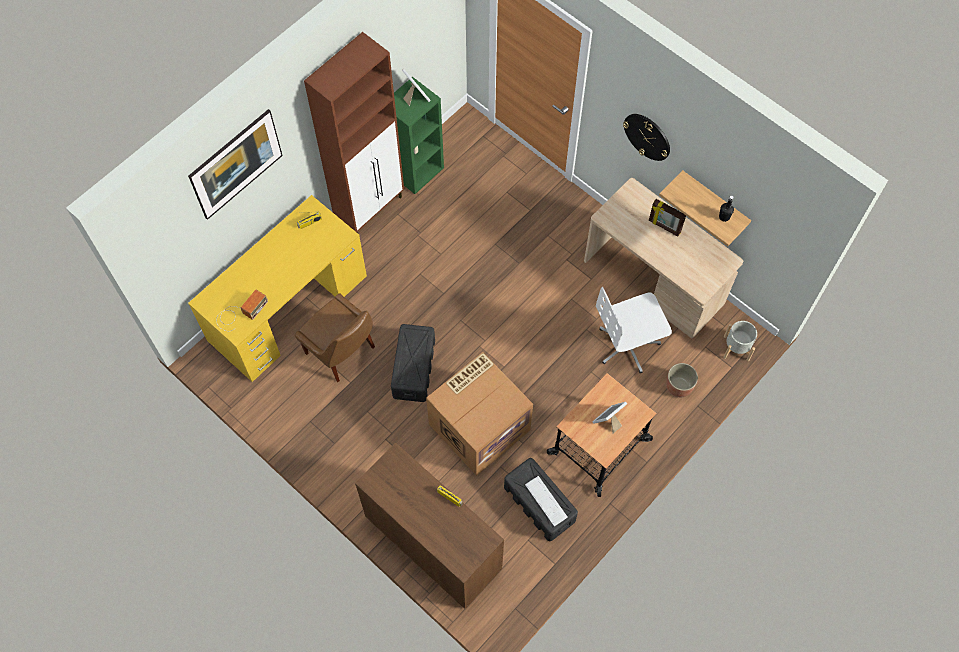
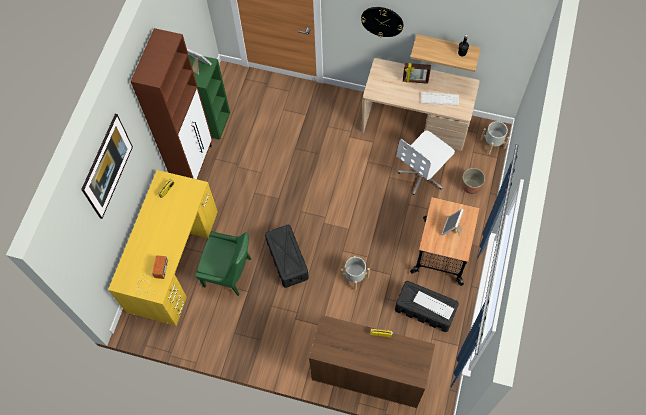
camera: 25 degrees left, 0 degrees up
(342, 352) = (230, 273): brown chair -> green chair
(479, 425) = (354, 277): cardboard box -> grey planter
(681, 261) = (439, 99): none -> keyboard

